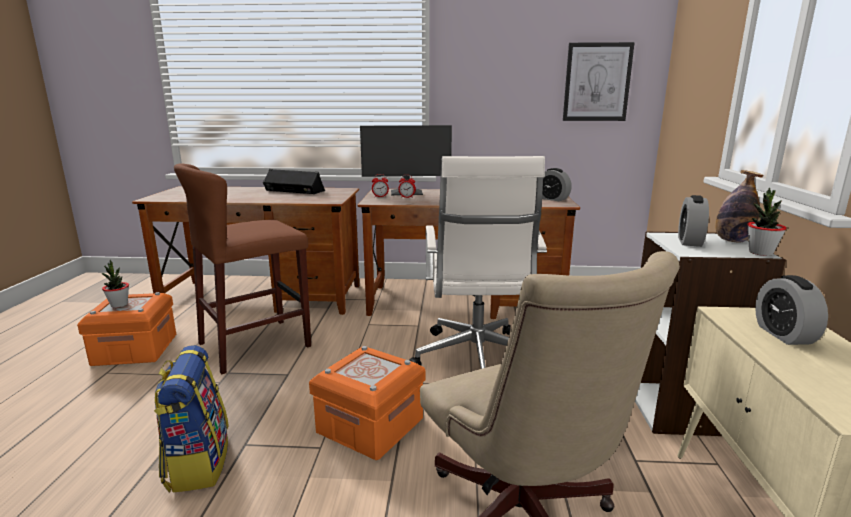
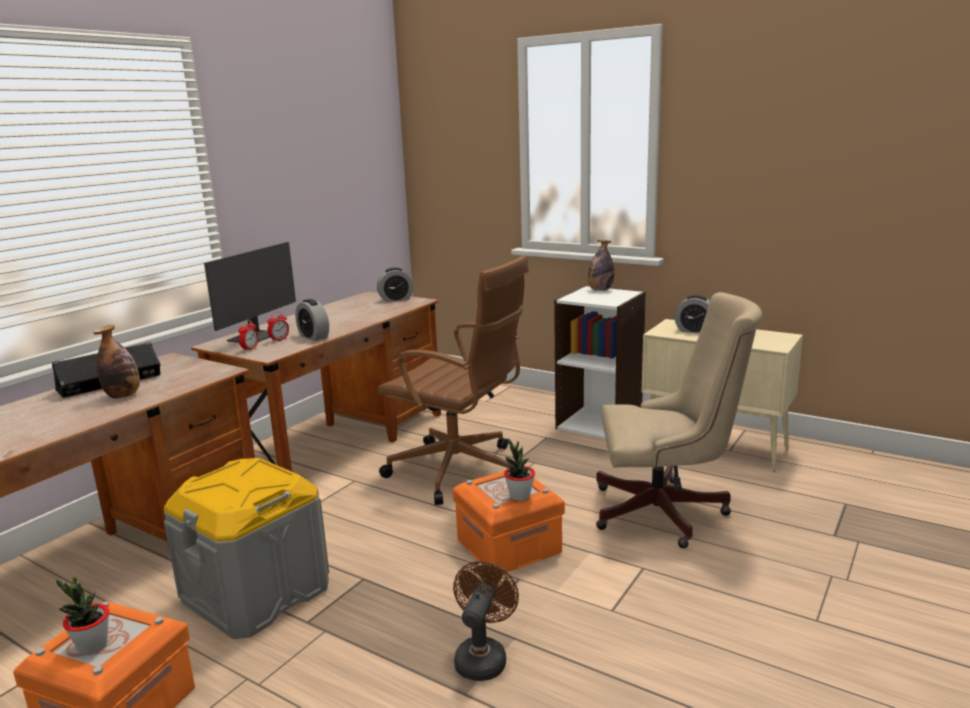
camera: 60 degrees left, 0 degrees up
(197, 463) = (483, 657): backpack -> brown fan
(255, 345) = (256, 593): brown stool -> grey storage box
(275, 196) = (123, 396): none -> bottle
(476, 361) = (459, 471): white office chair -> brown office chair
(597, 82) = (360, 173): picture -> none
(689, 241) = (590, 297): alarm clock -> alarm clock (313, 337)
(760, 253) = (629, 292): potted plant -> potted plant (519, 496)

